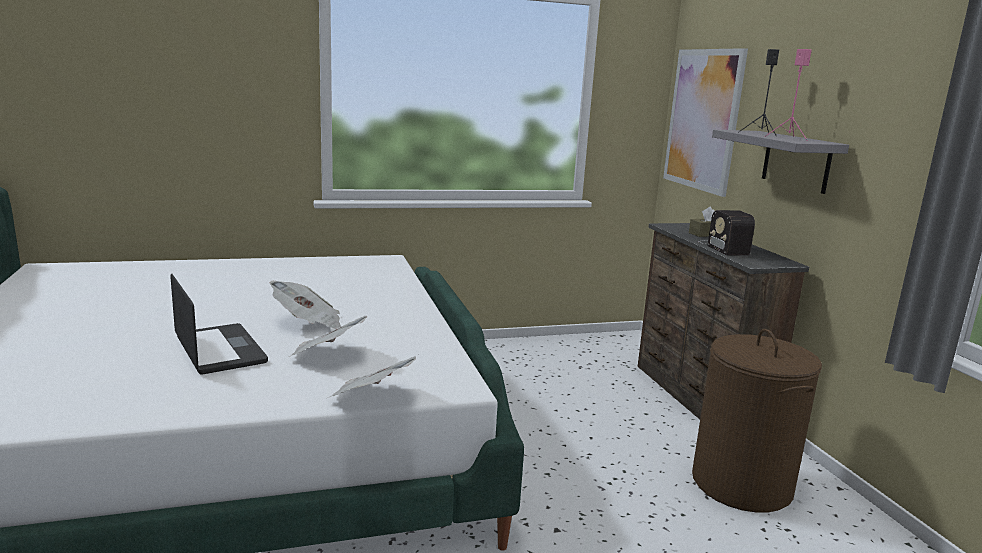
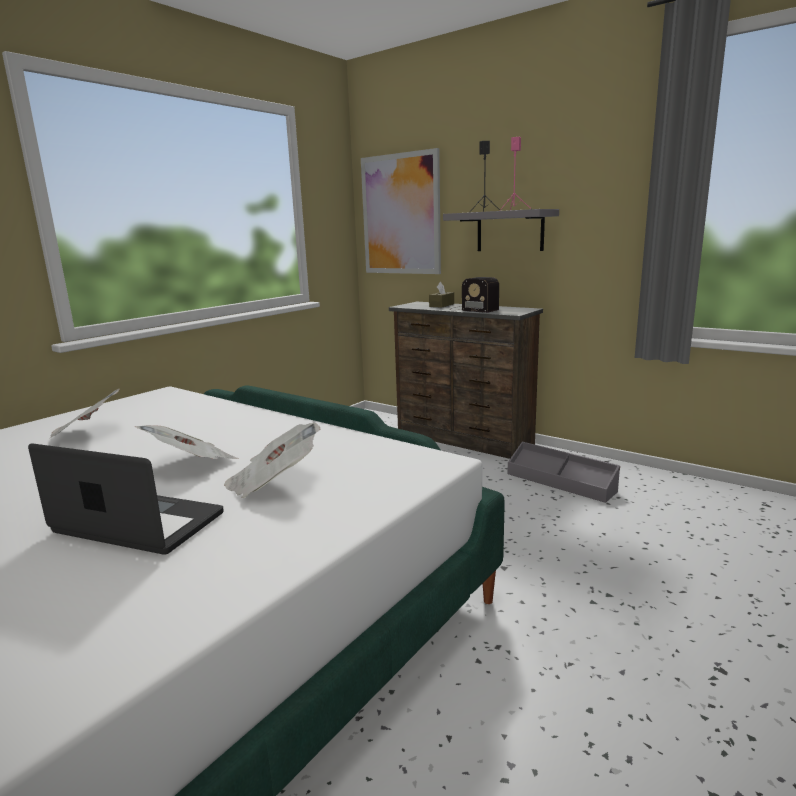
camera: 35 degrees left, 0 degrees up
(372, 398) = (391, 498): newspaper -> newspaper (86, 433)
(742, 484) = (561, 482): brown laundry basket -> grey storage box

